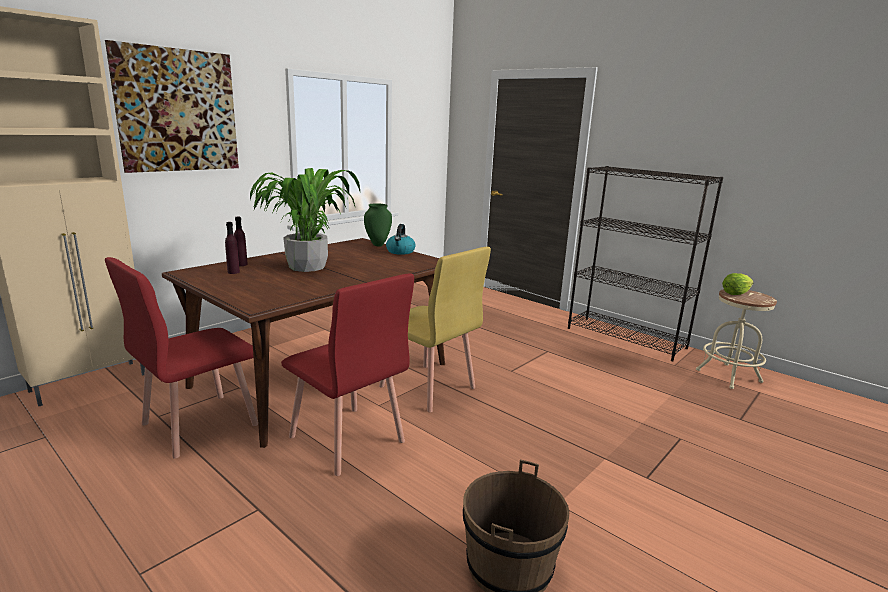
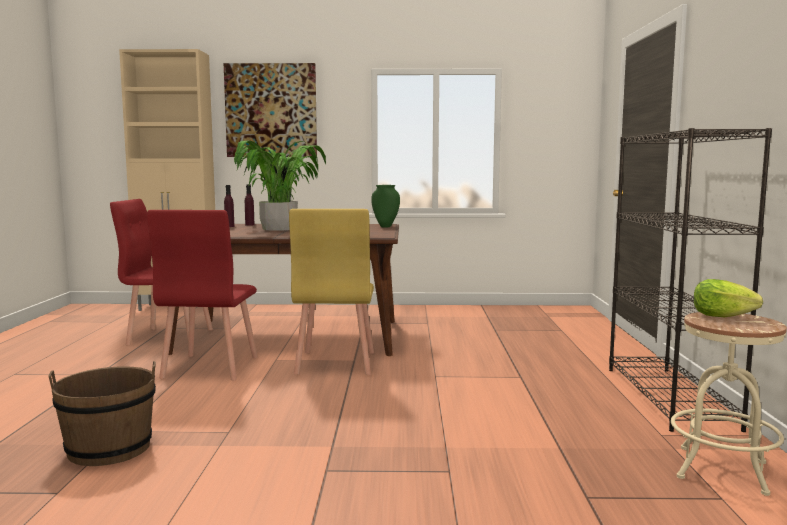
camera: 50 degrees right, 10 degrees down
(400, 252) = (382, 230): kettle -> none

